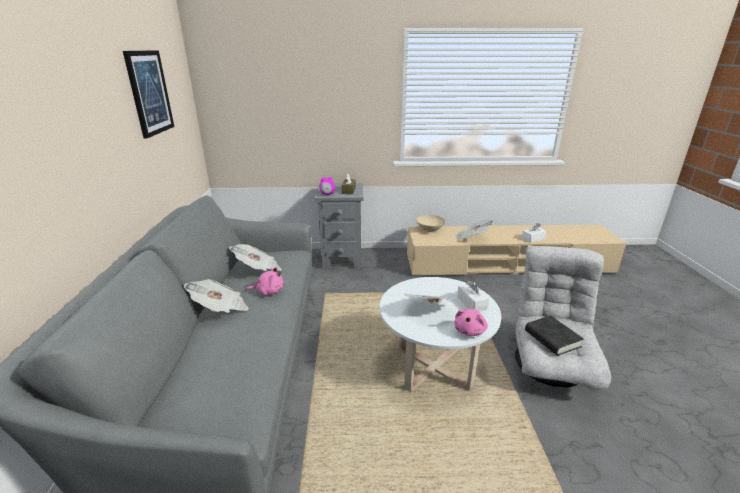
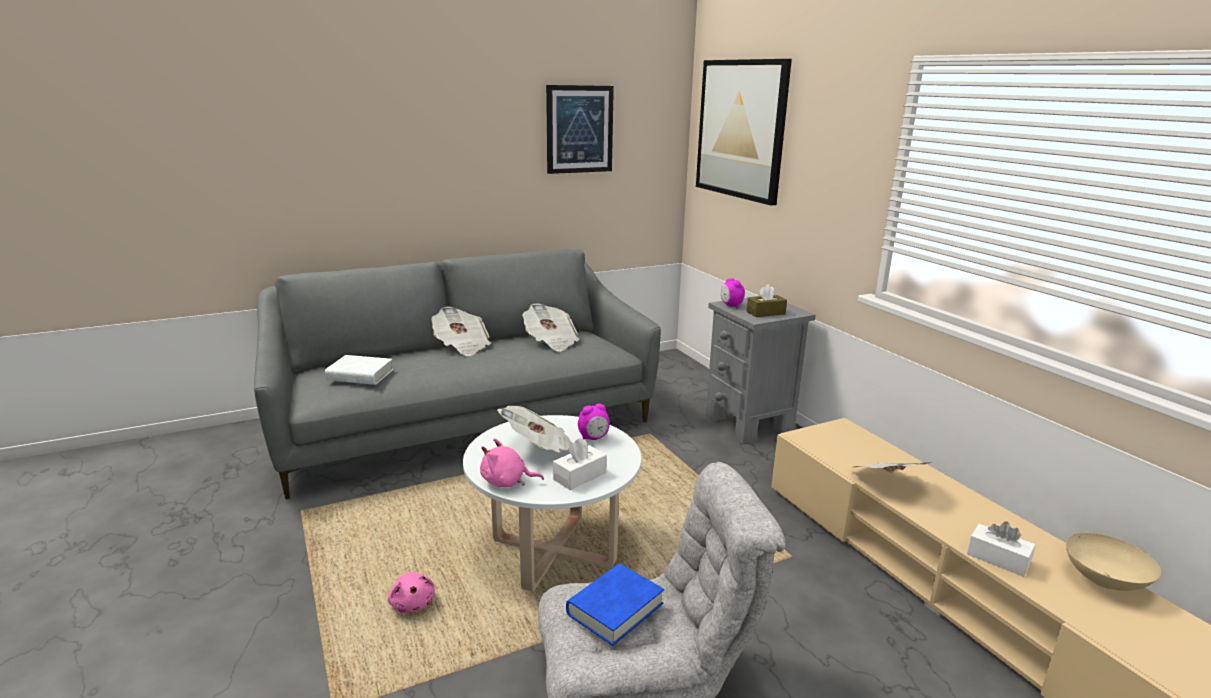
camera: 65 degrees right, 5 degrees down
(224, 380) = (360, 375): none -> white book
(260, 79) = (741, 129): none -> picture
(268, 291) = (509, 356): pink plush toy -> pink plush toy (412, 603)
(425, 288) = (593, 438): none -> alarm clock
(429, 230) = (859, 437): beige bowl -> beige bowl (1103, 580)
(552, 339) = (615, 609): black book -> blue book

